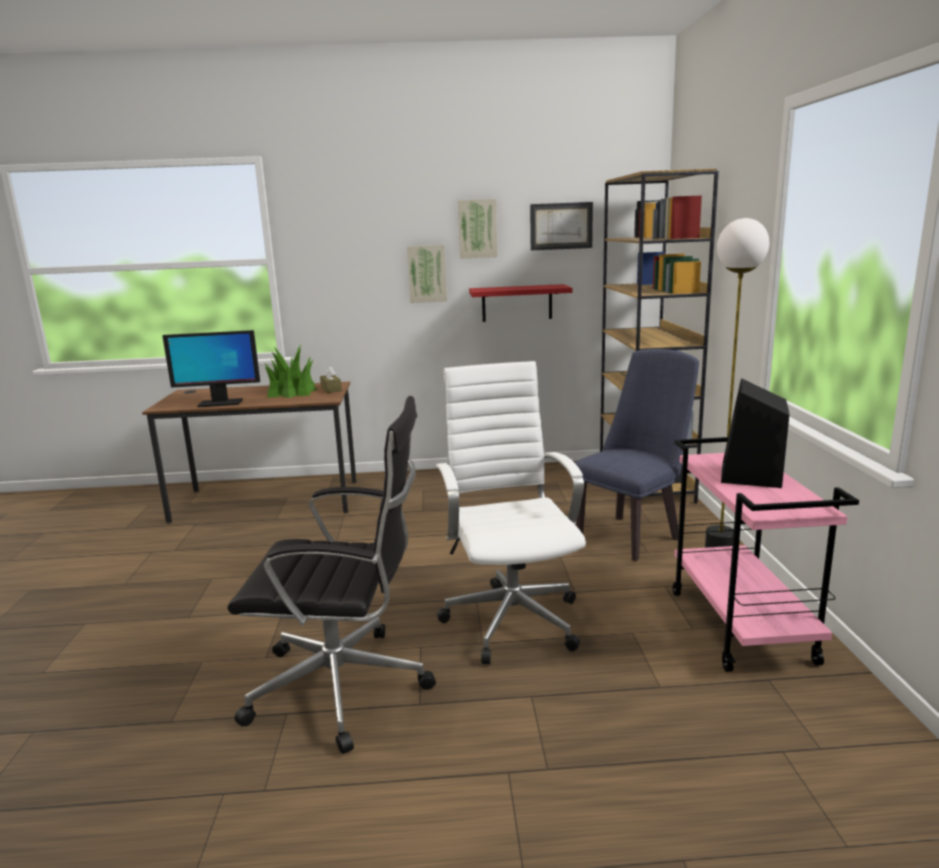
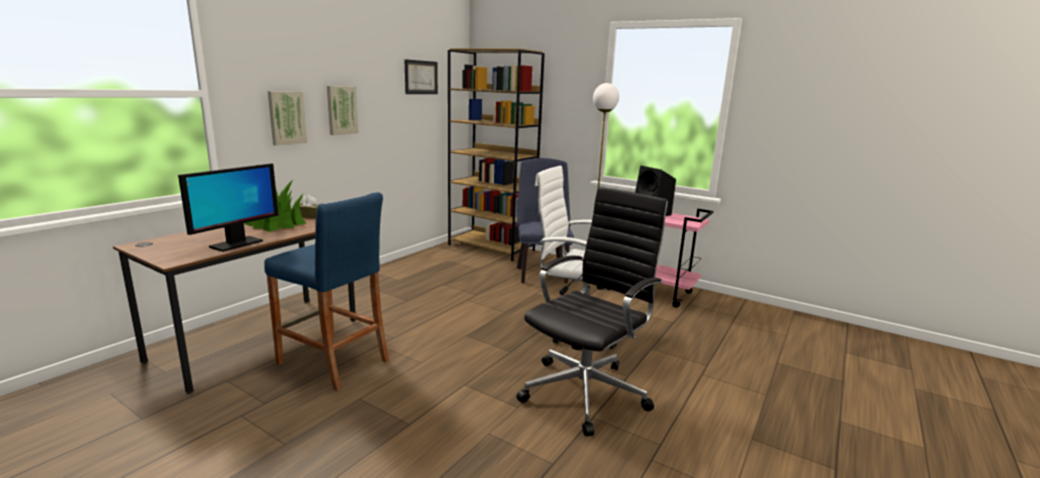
camera: 55 degrees left, 0 degrees up
(262, 540) = (333, 362): none -> blue stool
(477, 228) = (374, 75): picture -> picture (286, 117)
(517, 303) = (398, 134): red shelf -> none

